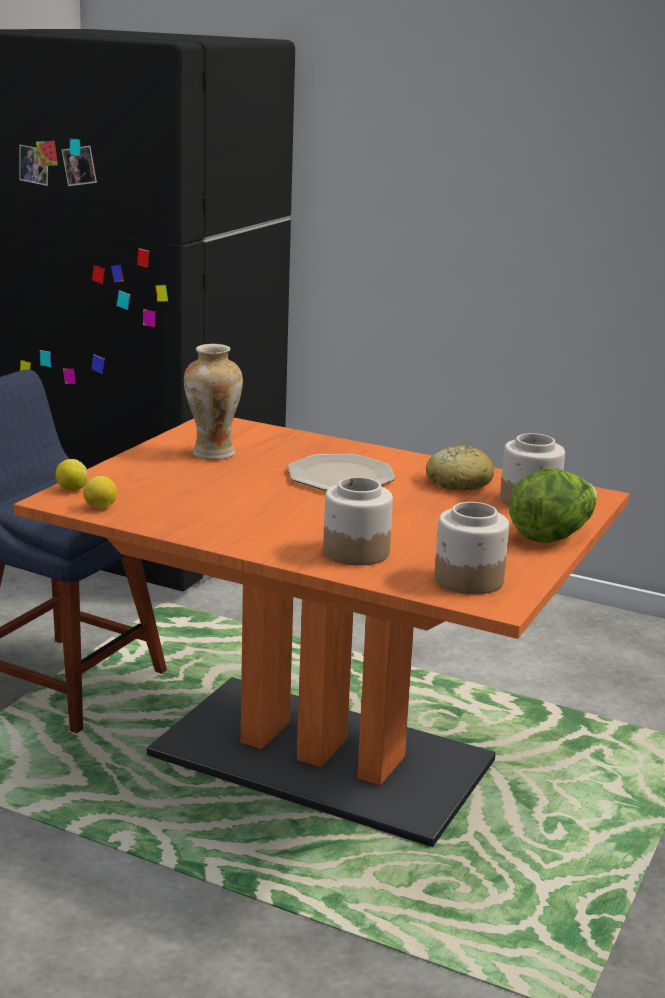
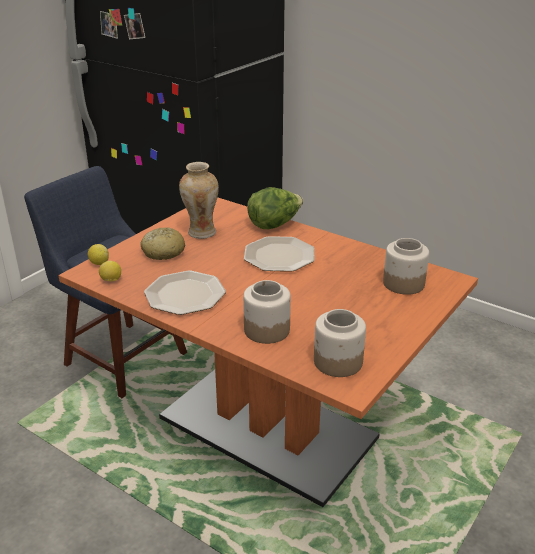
camera: 10 degrees right, 10 degrees up
(219, 519) = (184, 294): none -> plate
(458, 482) = (358, 264): bread -> bread (163, 252)
(552, 536) = (410, 319): lettuce -> lettuce (274, 224)

